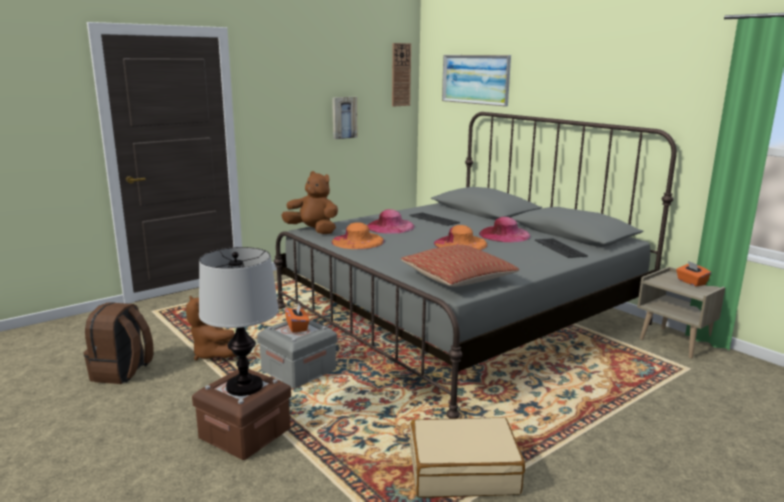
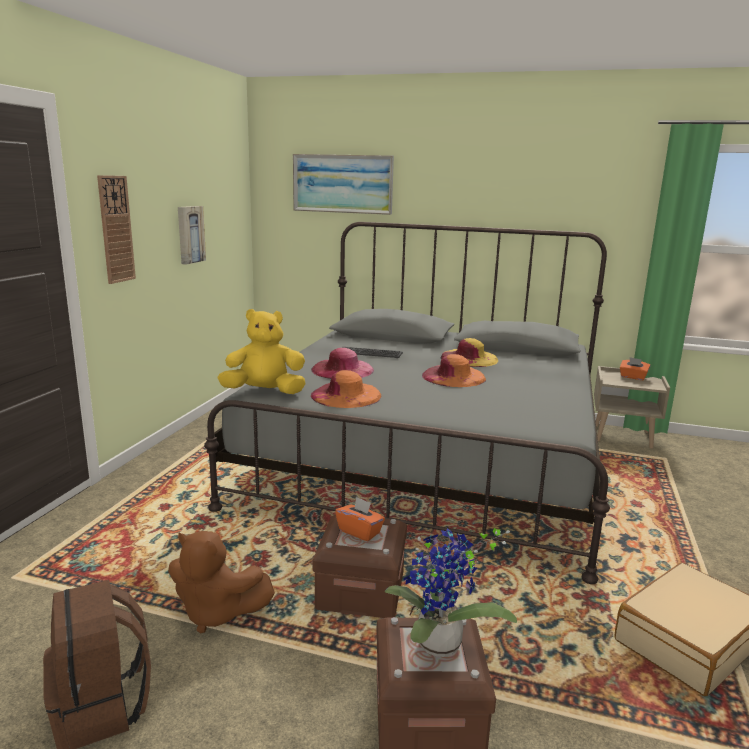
camera: 35 degrees left, 0 degrees up
(244, 386) = (439, 648): table lamp -> potted plant
(298, 370) = (361, 590): grey storage box -> brown storage box
(313, 231) = (265, 392): brown plush toy -> yellow plush toy
(401, 75) = (236, 178): wall clock -> wall clock (116, 229)
(458, 279) = (537, 418): pillow -> none
(504, 235) = (469, 358): pink hat -> yellow hat
(560, 248) = (542, 364): keyboard -> none

